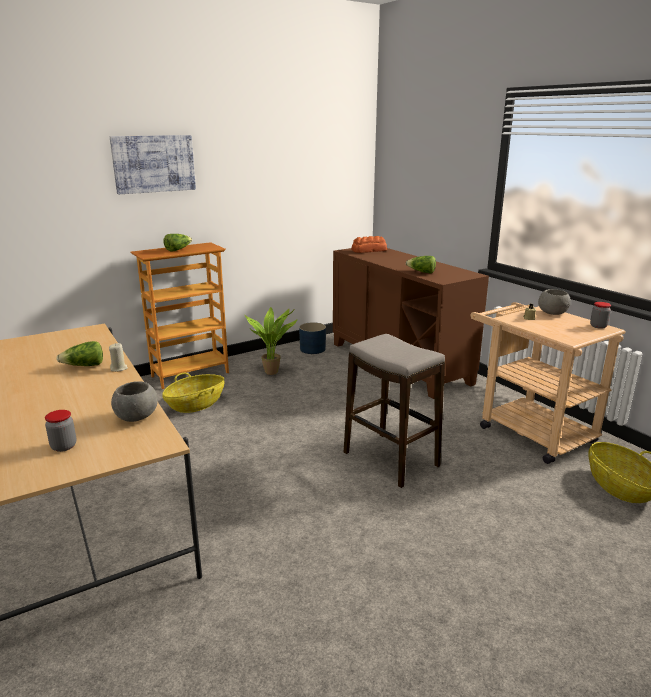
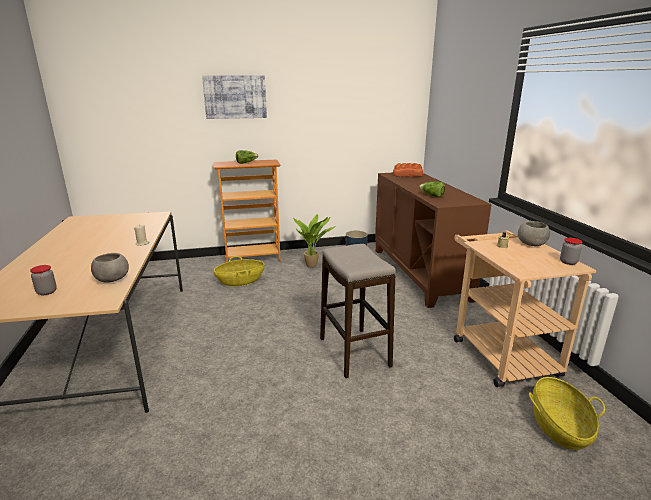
camera: 20 degrees right, 0 degrees up
(84, 366) = (124, 239): lettuce -> none

